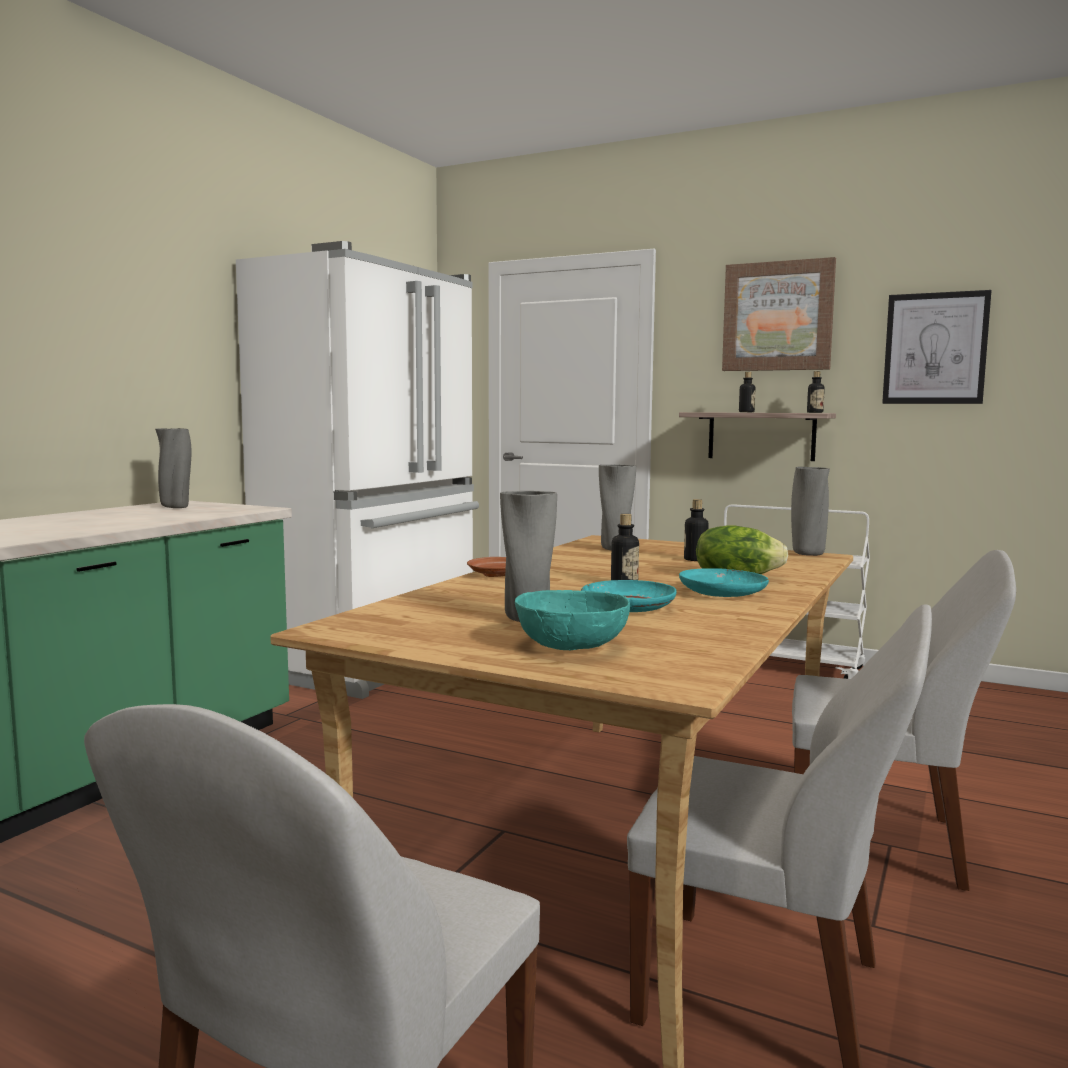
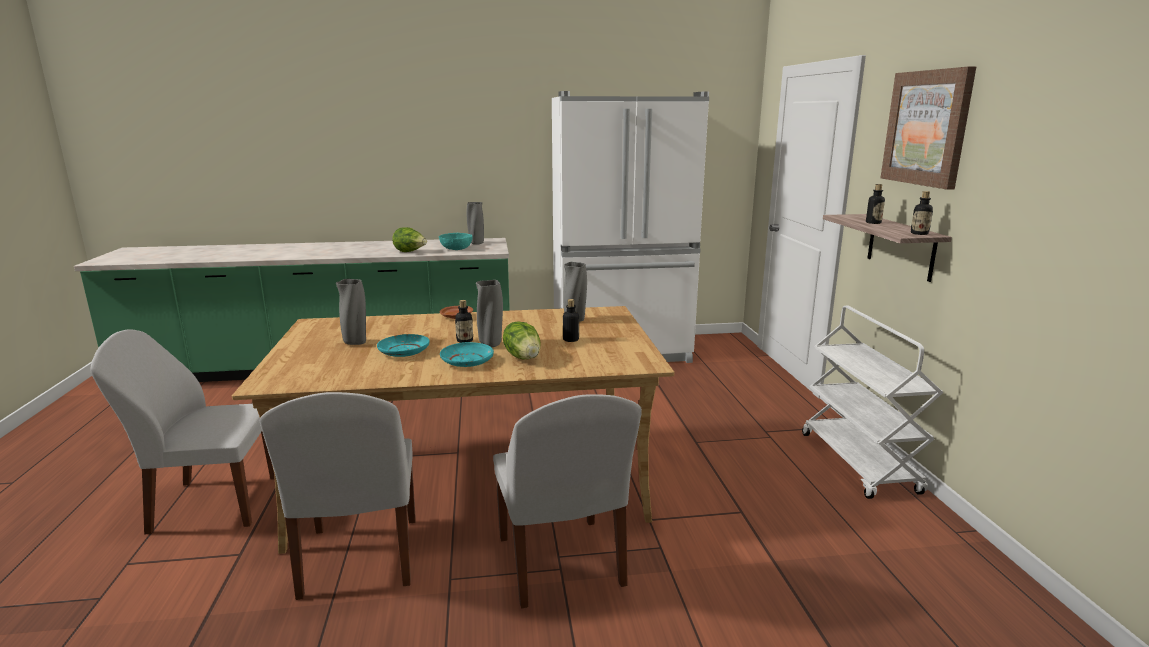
camera: 55 degrees right, 10 degrees up
(116, 525) = (410, 252): none -> lettuce
(572, 646) = (313, 358): turquoise bowl -> turquoise bowl (456, 249)
(807, 554) = (647, 359): grey vase -> grey vase (491, 344)
(935, 348) = (1040, 180): picture -> none

